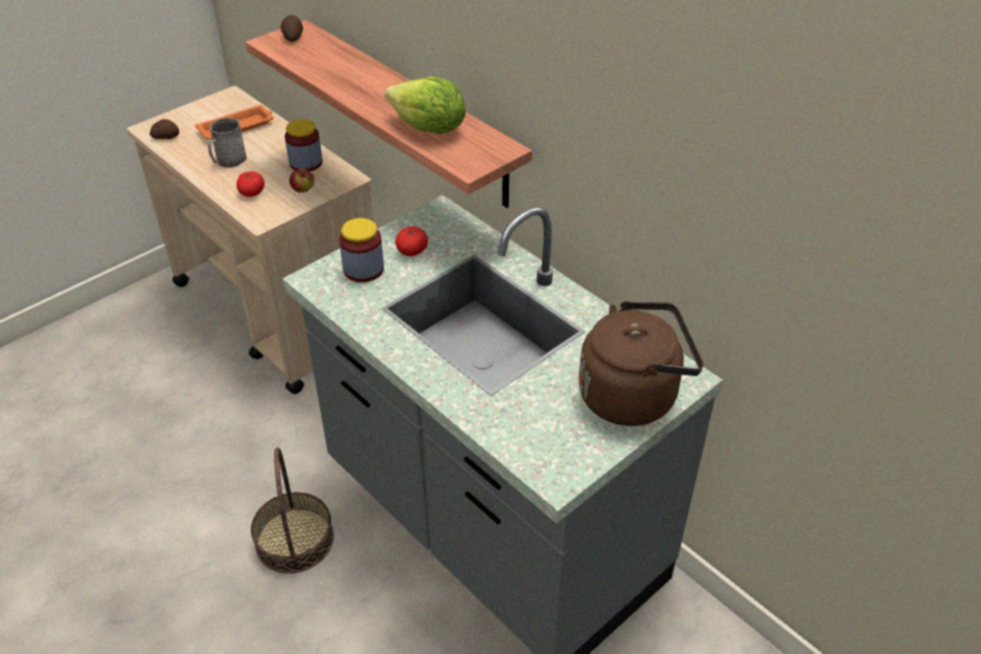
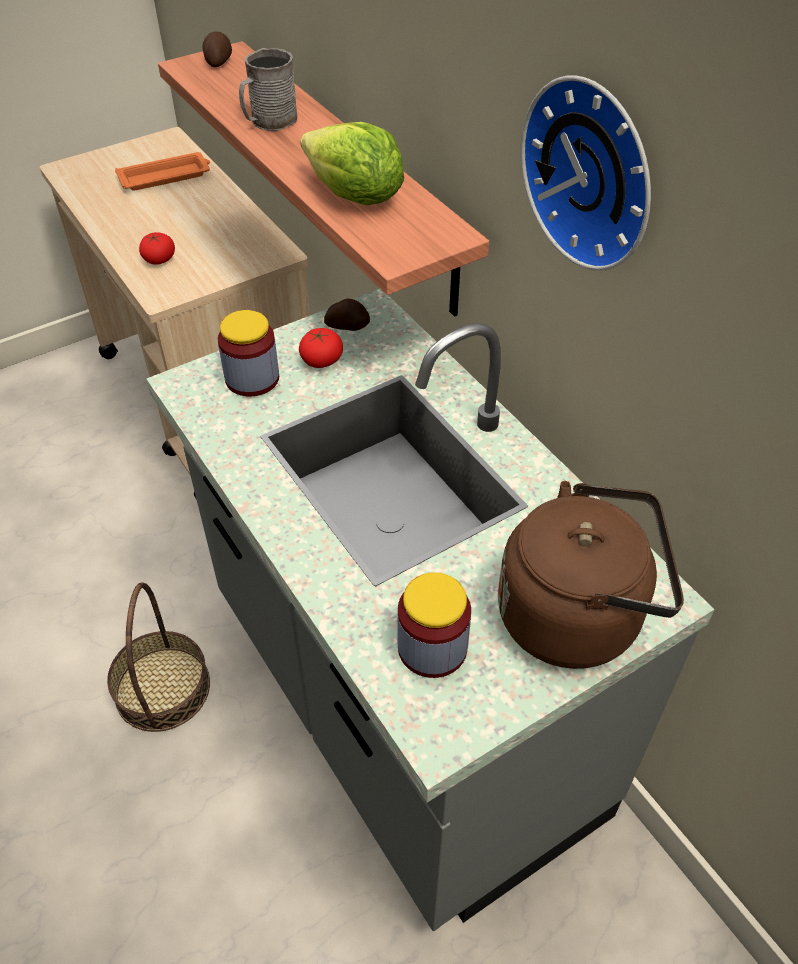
camera: 10 degrees right, 5 degrees up
(166, 137) = (80, 180): potato -> potato (347, 325)
(228, 161) = (143, 218): grey mug -> grey mug (269, 122)
(303, 190) = (221, 263): apple -> none
(306, 163) = (234, 229): jar -> jar (432, 648)
(606, 99) = (594, 172): none -> wall clock

